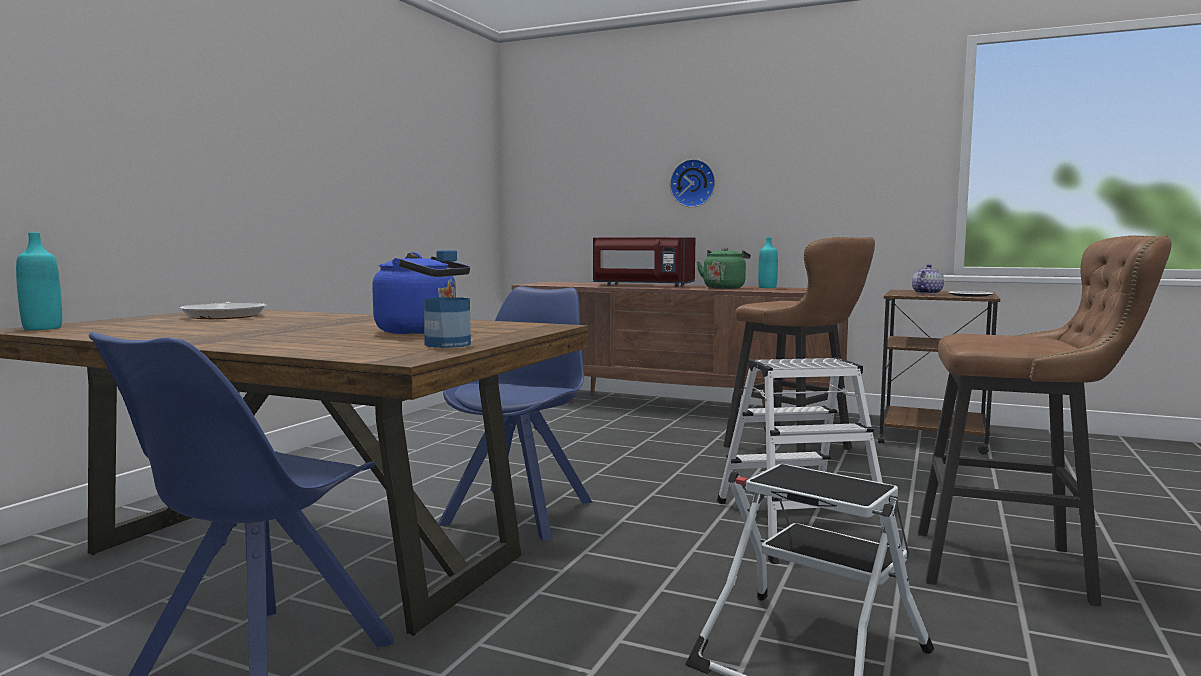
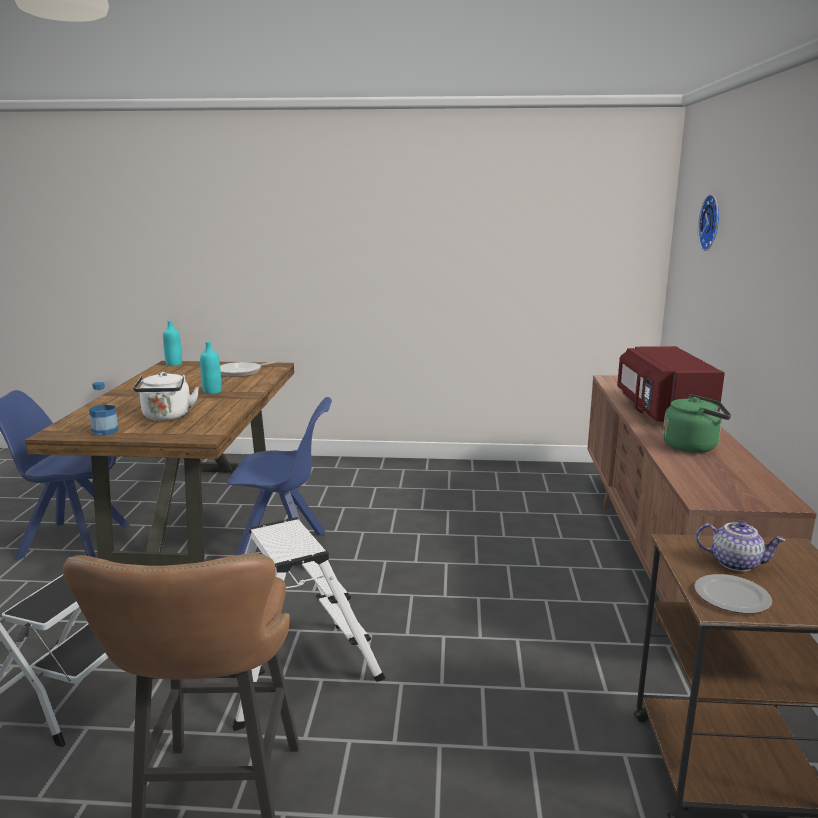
camera: 70 degrees right, 10 degrees up
(422, 331) = (167, 417): blue kettle -> white kettle
(693, 183) = (749, 301): wall clock -> wall clock (712, 222)
(767, 287) = (739, 465): turquoise bottle -> turquoise bottle (212, 392)
(800, 451) = (543, 656): brown stool -> none

